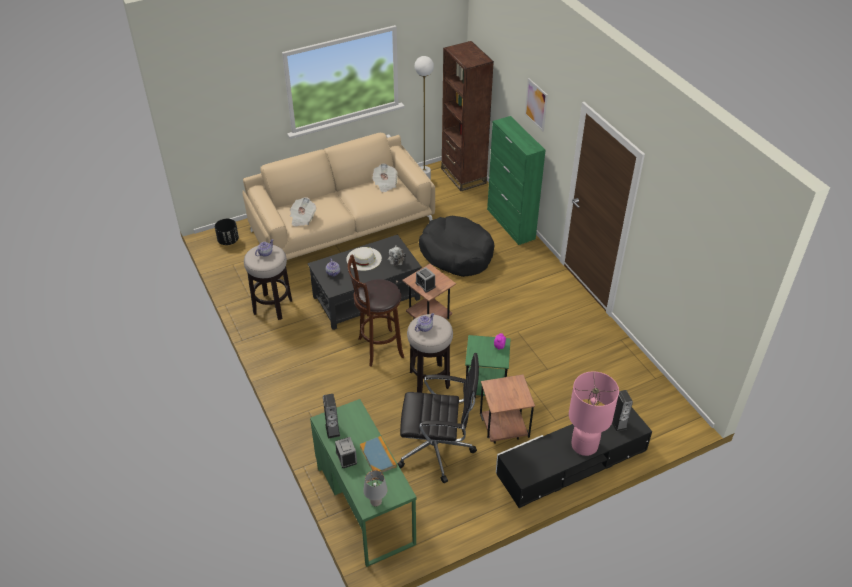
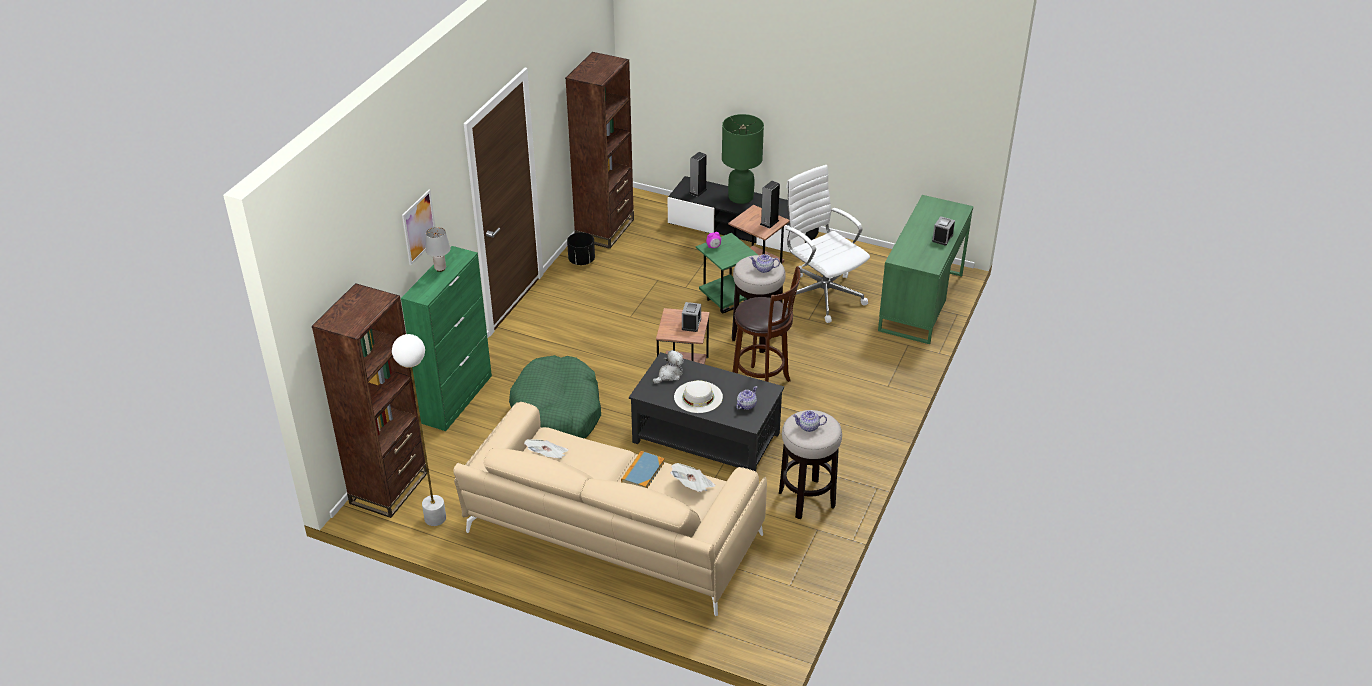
camera: 130 degrees left, 5 degrees down
(228, 240) = (757, 624): black planter -> black planter (581, 260)
(332, 430) = (931, 257): speaker -> speaker (769, 222)
(376, 502) = (952, 207): grey table lamp -> grey table lamp (440, 268)
(378, 456) = (919, 225): book -> book (643, 472)
(437, 450) = (822, 294): black office chair -> white office chair
(456, 254) = (557, 412): black dog bed -> green dog bed
(584, 445) = (741, 197): pink table lamp -> green table lamp
(644, 378) = (605, 229): none -> brown bookcase

